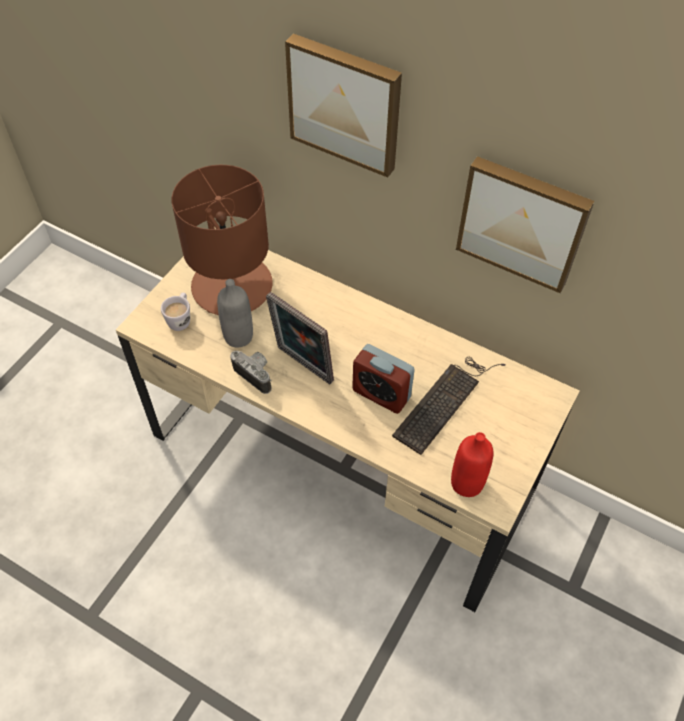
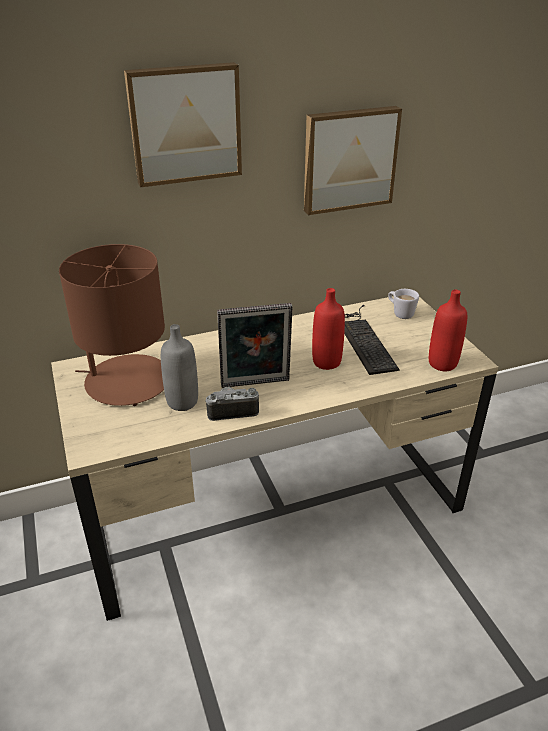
camera: 50 degrees left, 20 degrees down
(181, 319) = (118, 424): white mug -> white mug (400, 313)
(381, 394) = (326, 362): alarm clock -> red bottle

